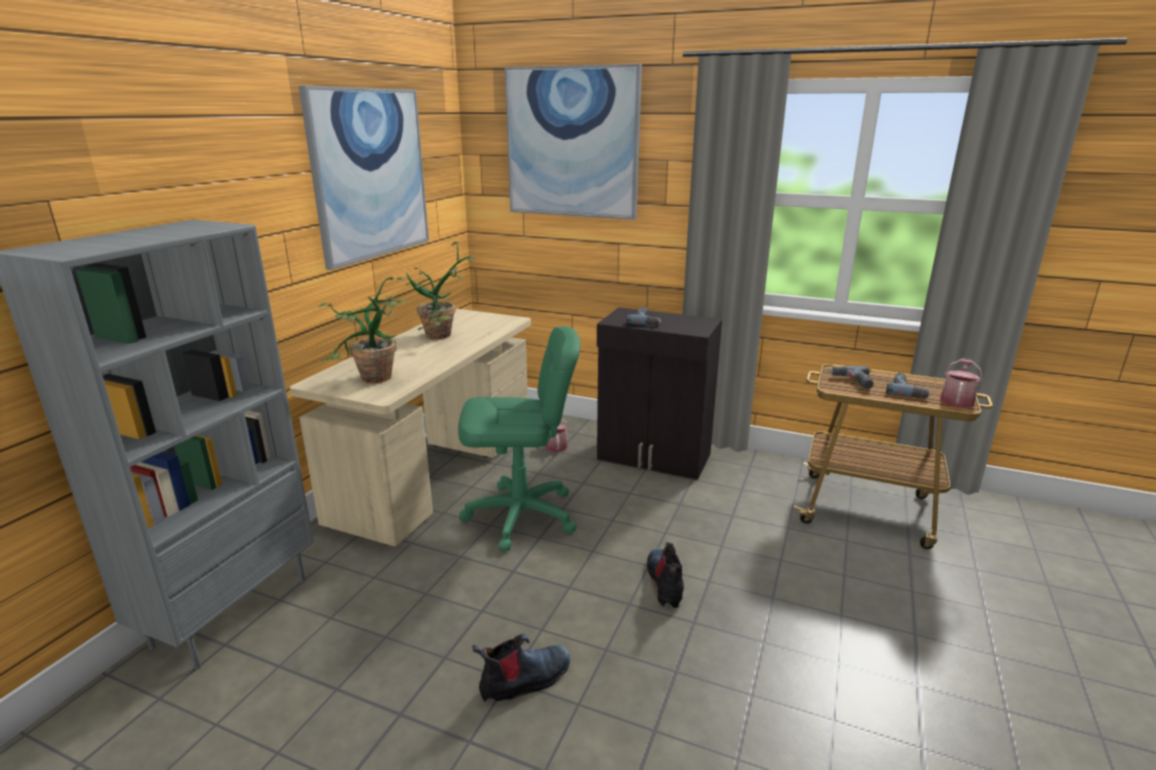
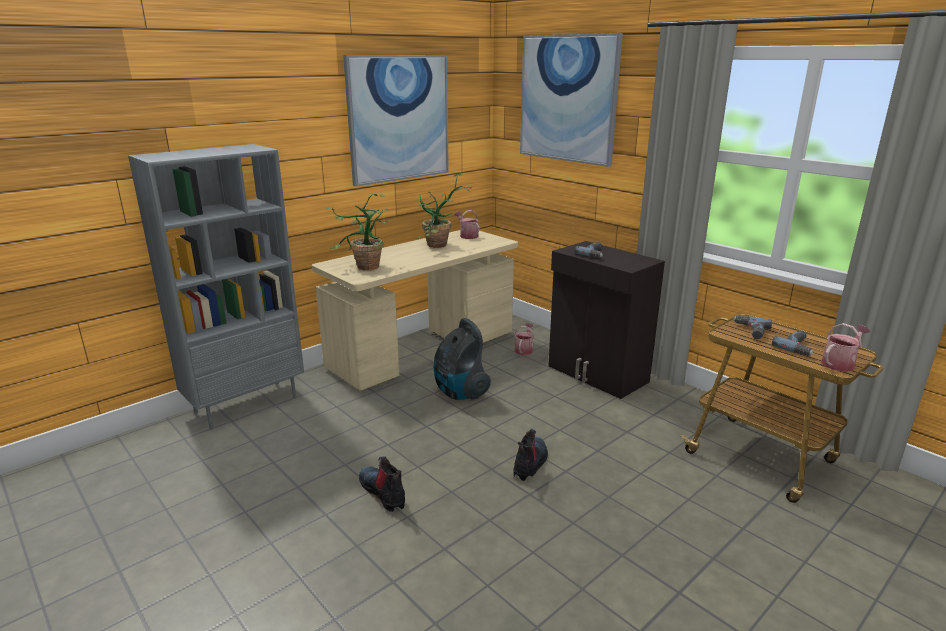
camera: 25 degrees right, 0 degrees up
(463, 318) = (467, 235): none -> watering can
(521, 516) = (460, 392): green office chair -> vacuum cleaner
(525, 681) = (384, 493): boot -> boot turned 120 degrees counterclockwise

